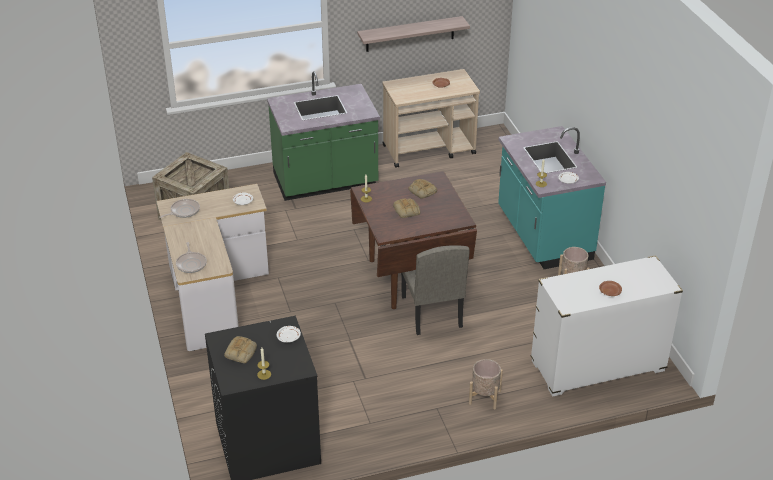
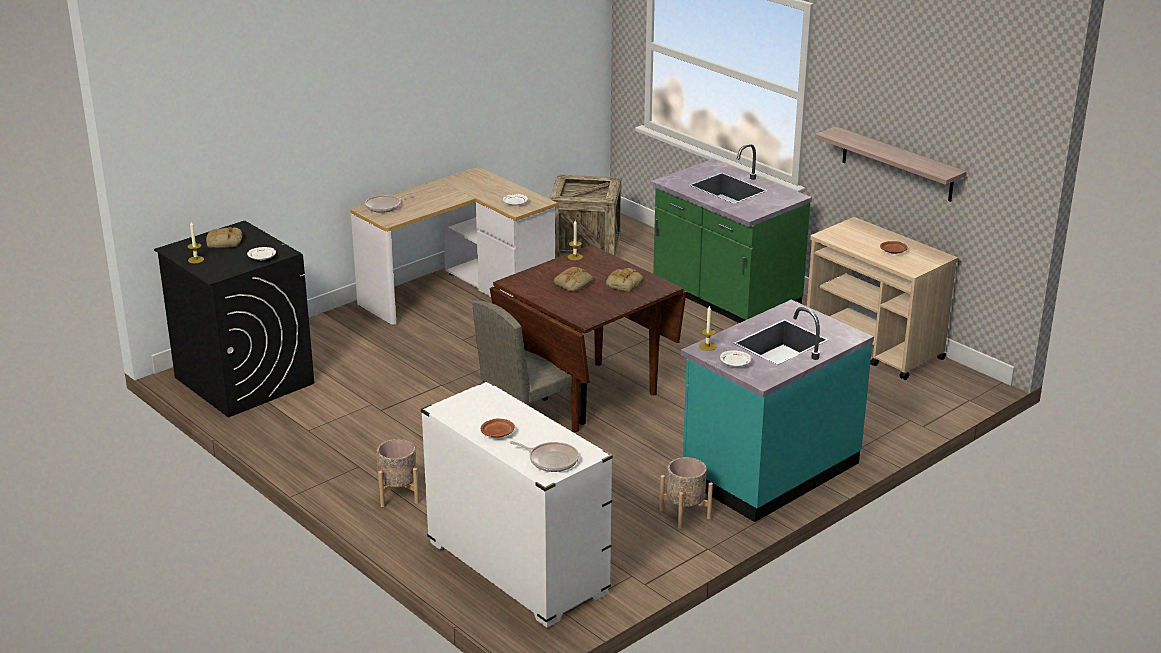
camera: 65 degrees right, 10 degrees down
(183, 211) = (471, 182): frying pan -> frying pan (551, 460)

